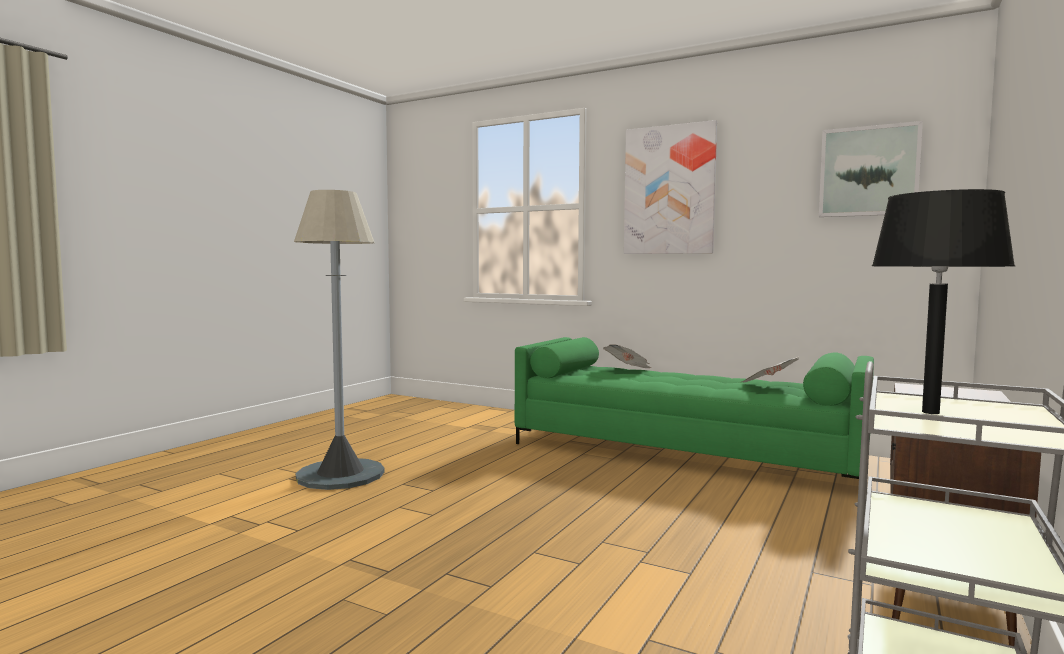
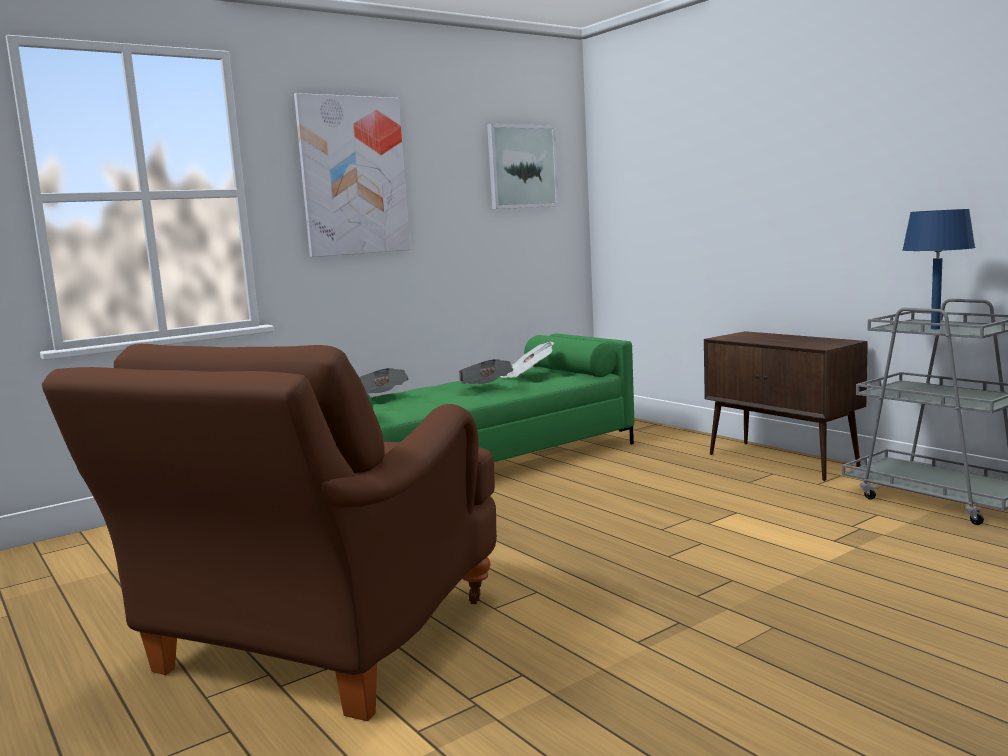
camera: 65 degrees left, 5 degrees up
(340, 475) = (316, 643): grey floor lamp -> brown armchair
(695, 383) = (486, 388): none -> newspaper
(931, 412) = (935, 328): black table lamp -> blue table lamp

